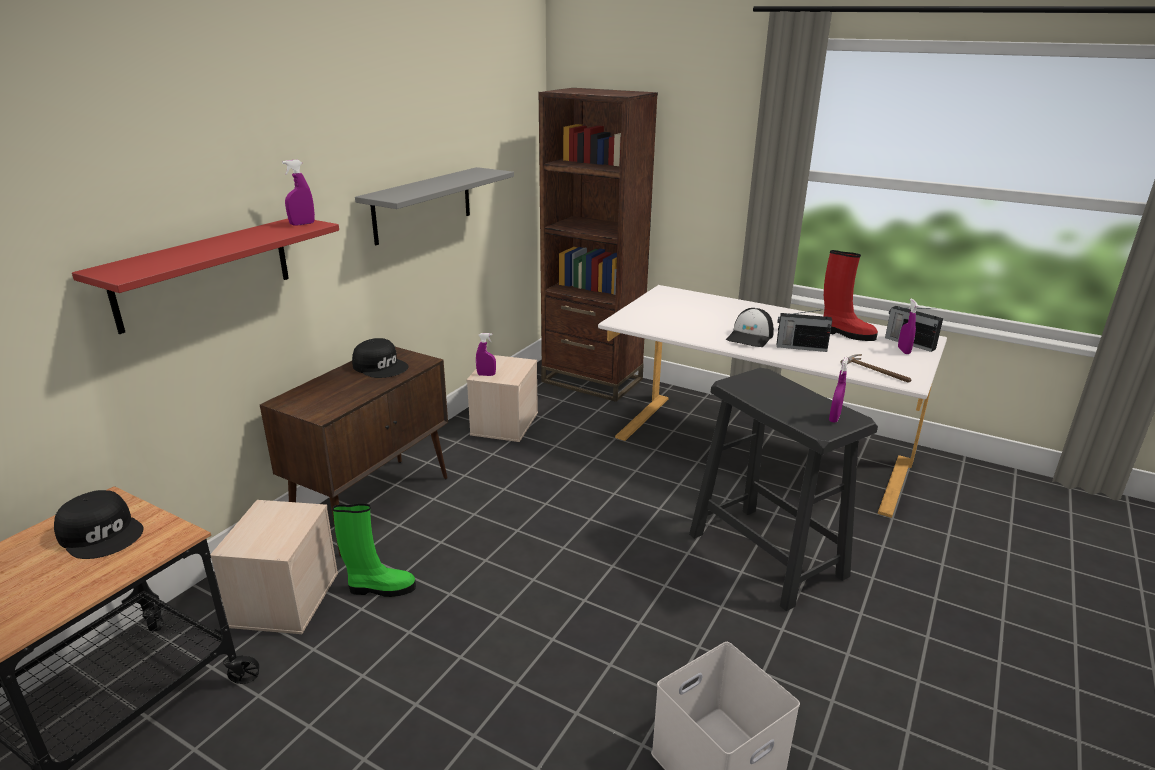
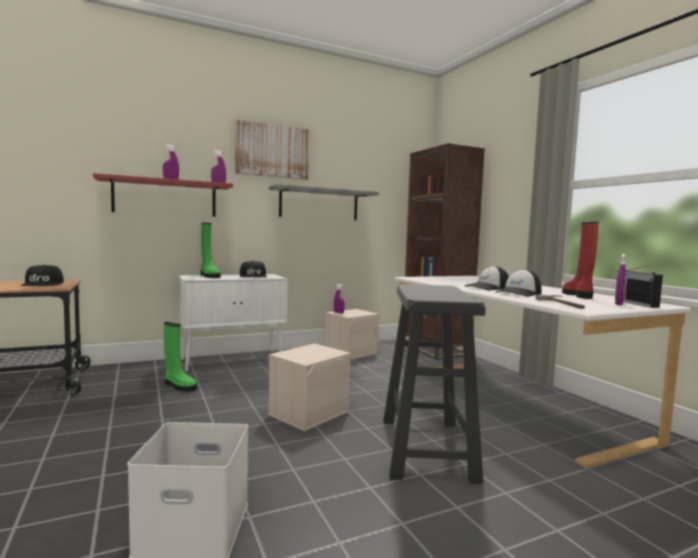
camera: 35 degrees right, 20 degrees down
(285, 598) = (138, 376): beige storage box -> beige storage box (309, 413)
(321, 392) = (209, 276): none -> green boot
(352, 128) = (273, 151): none -> picture
(374, 503) = (233, 361): brown cabinet -> white cabinet
(800, 347) = (519, 293): radio -> cap
(834, 418) = (448, 297): purple spray bottle -> purple spray bottle (171, 179)
(845, 334) = (578, 295): red boot -> red boot turned 150 degrees counterclockwise

